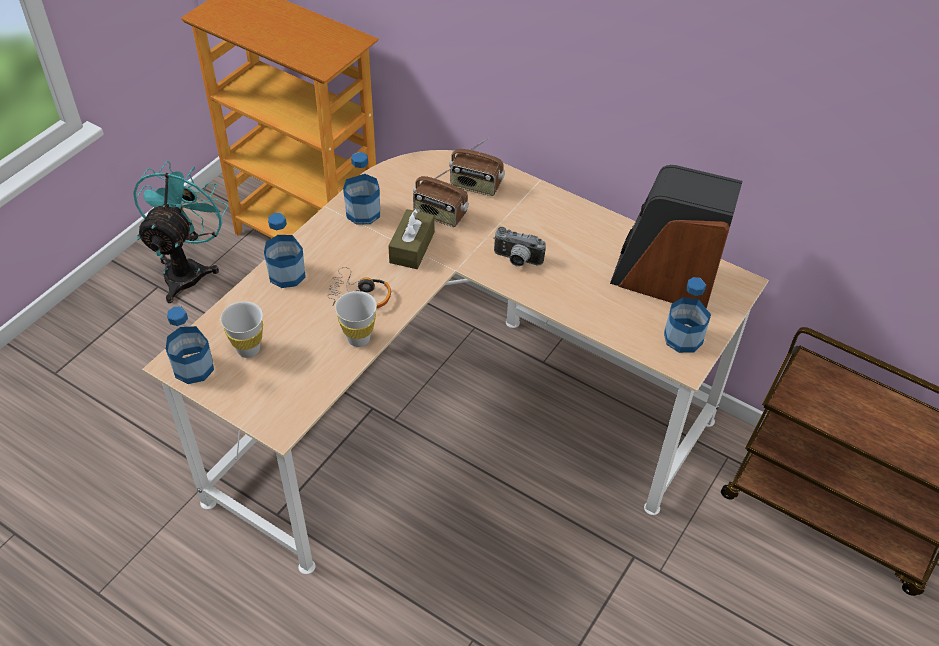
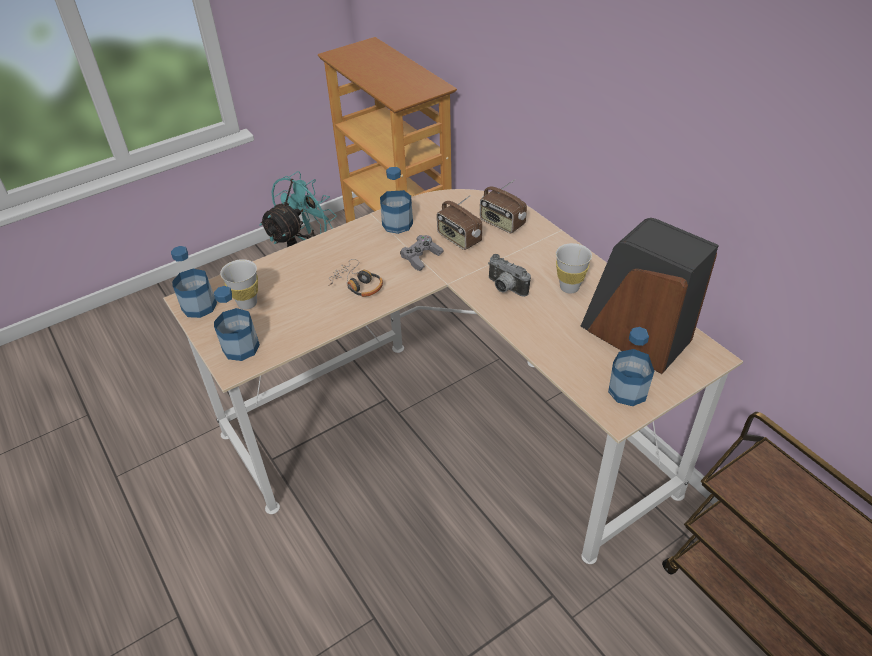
camera: 25 degrees right, 5 degrees down
(287, 274) = (311, 255): bottle -> bottle (241, 347)
(359, 339) = (336, 317): white cup -> white cup (569, 287)
(412, 247) = (421, 258): brown tissue box -> grey game controller

